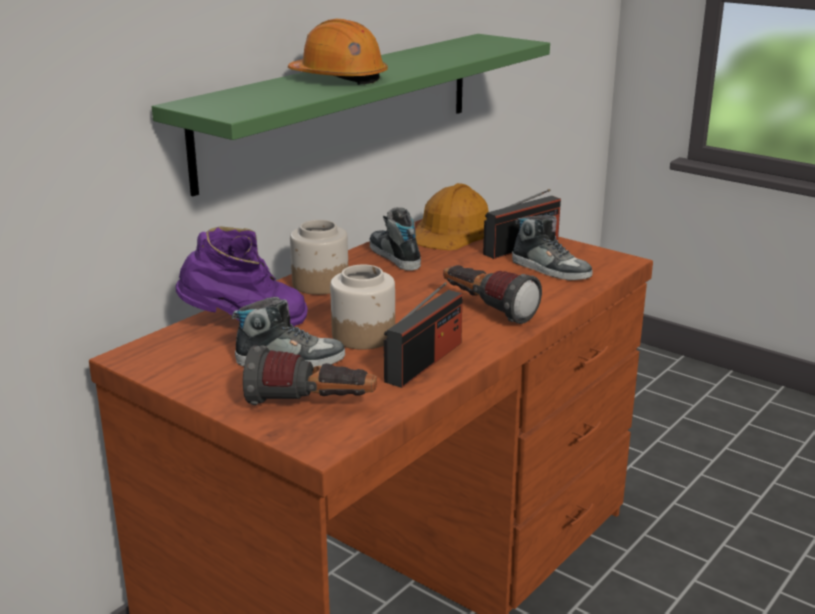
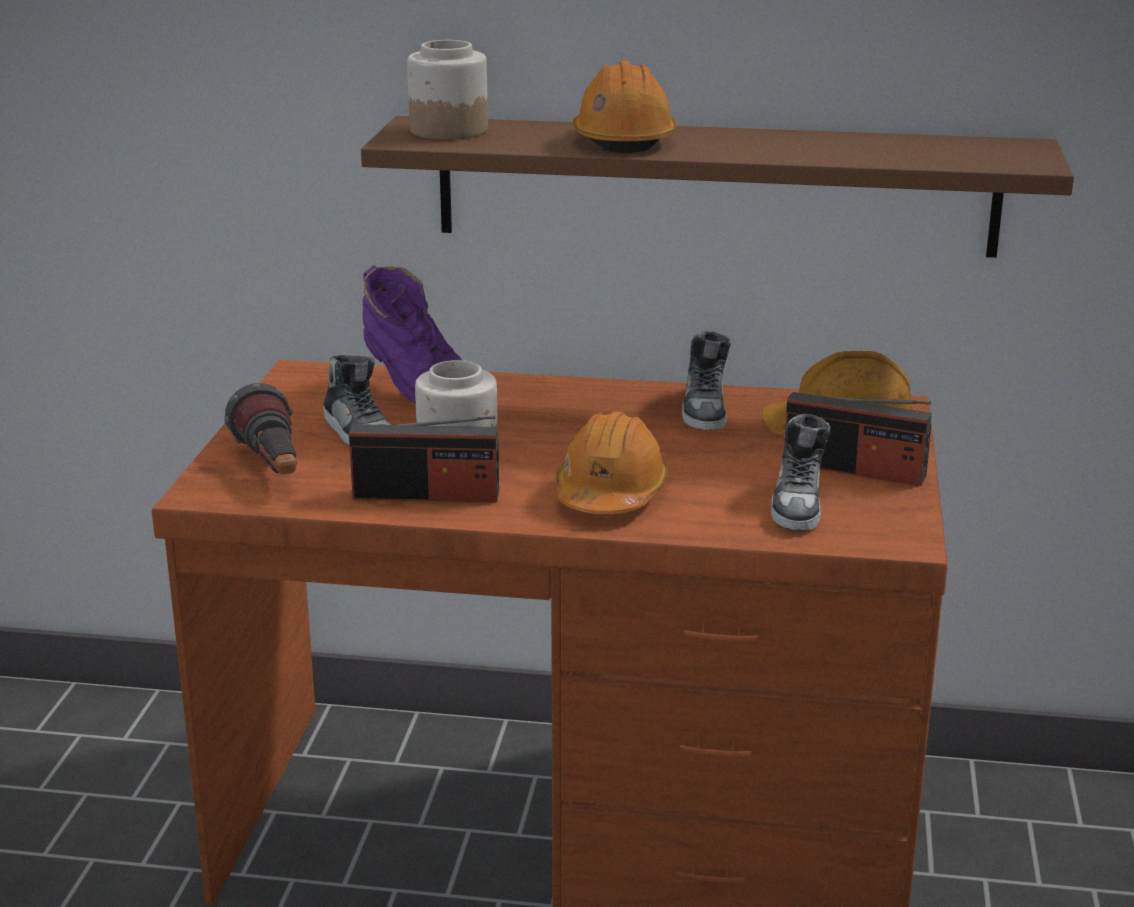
camera: 60 degrees right, 0 degrees up
(319, 284) = (568, 396): jar -> jar (448, 130)
(343, 106) = (715, 186): green shelf -> brown shelf
(394, 256) = (705, 409): shoe -> shoe turned 150 degrees clockwise
(486, 309) = (610, 494): flashlight -> orange hard hat

